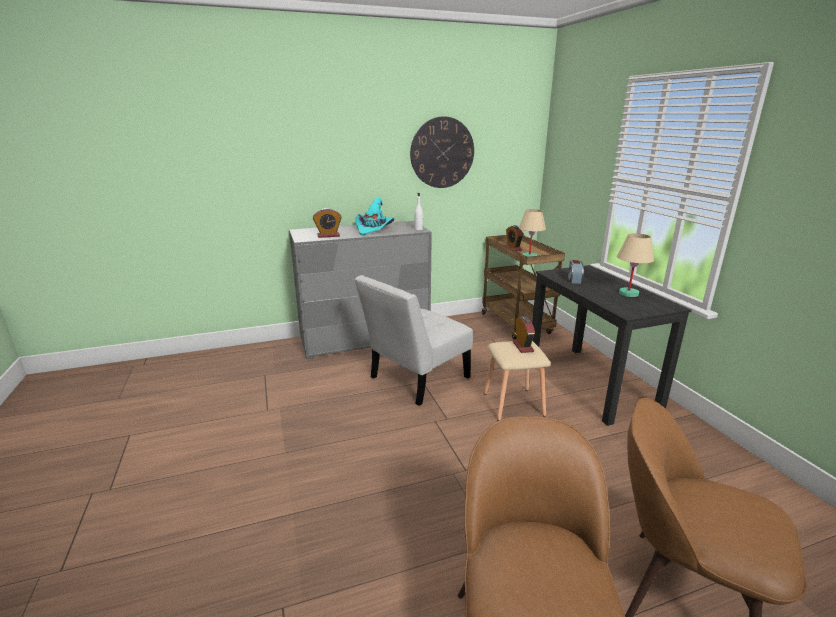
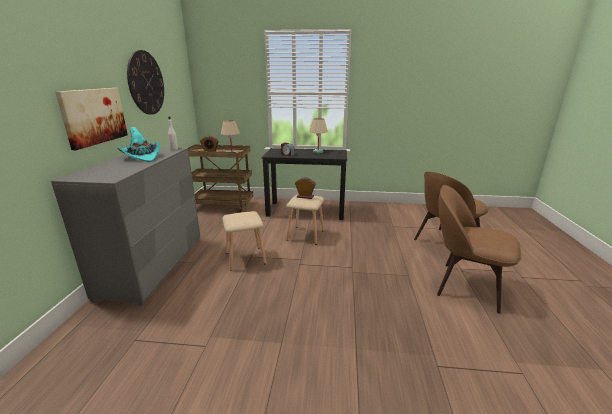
camera: 65 degrees left, 0 degrees up
(328, 236) = (123, 170): alarm clock -> none
(352, 183) = (94, 116): none -> picture
(415, 379) = (245, 258): white chair -> beige stool

